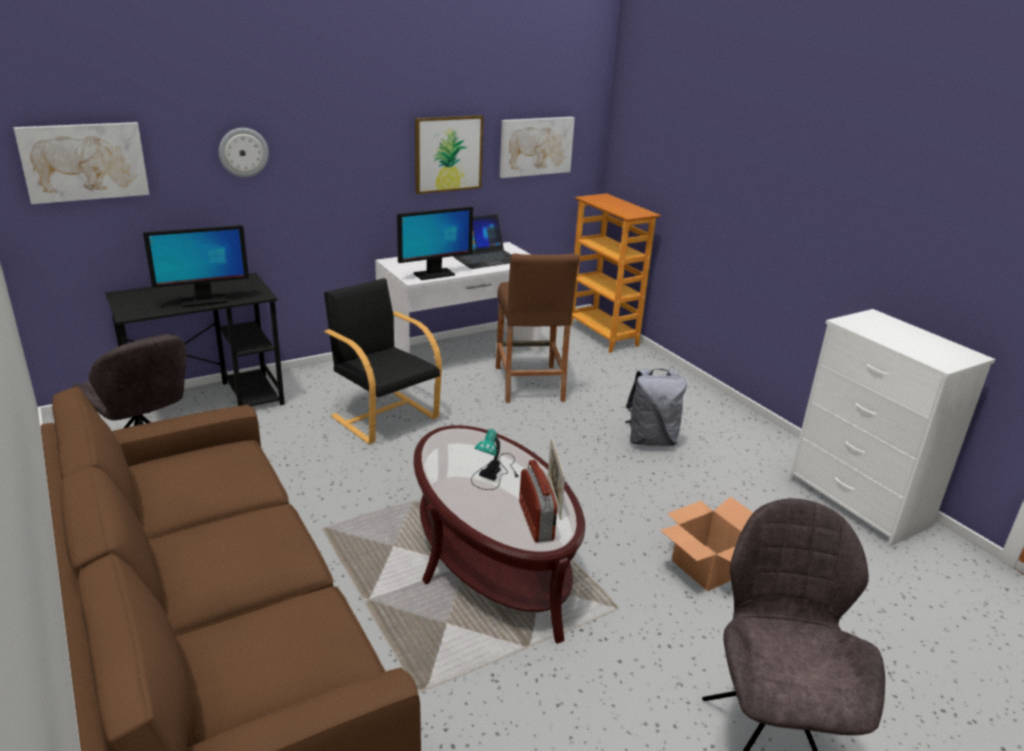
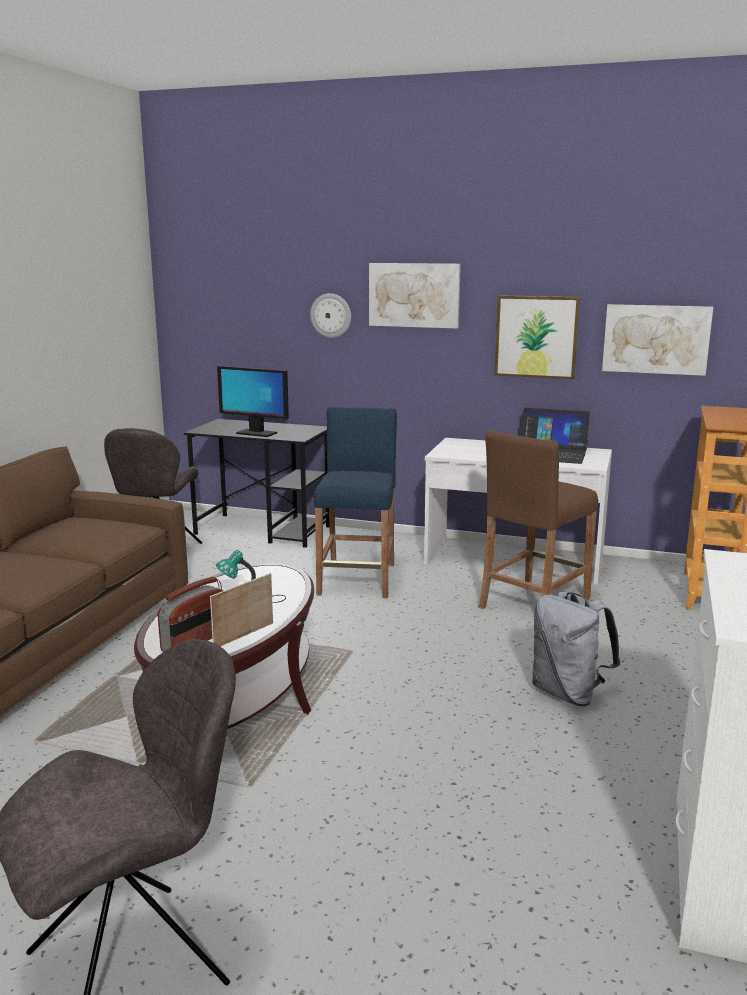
camera: 50 degrees right, 10 degrees down
(84, 161) = (216, 312): picture -> picture (414, 295)
(384, 416) = (358, 579): black armchair -> blue stool
(433, 274) = (466, 455): monitor -> none
(708, 568) = (393, 814): cardboard box -> none

